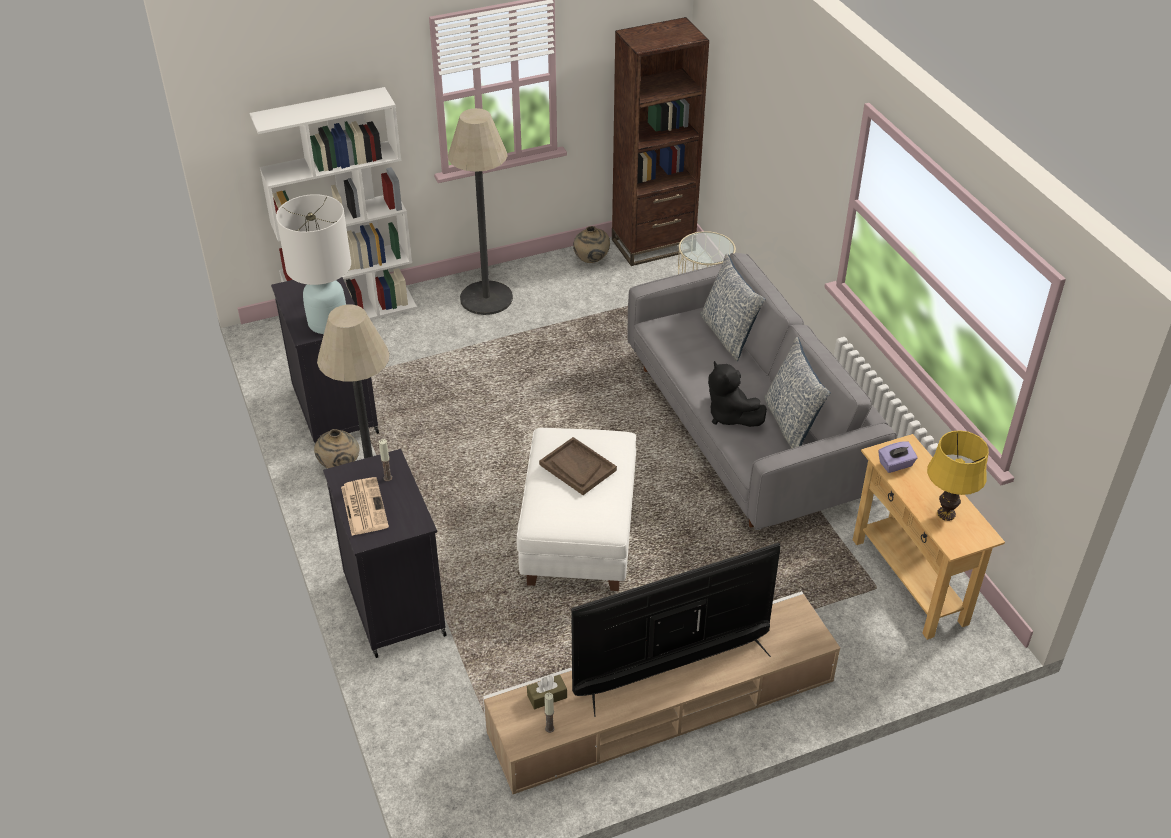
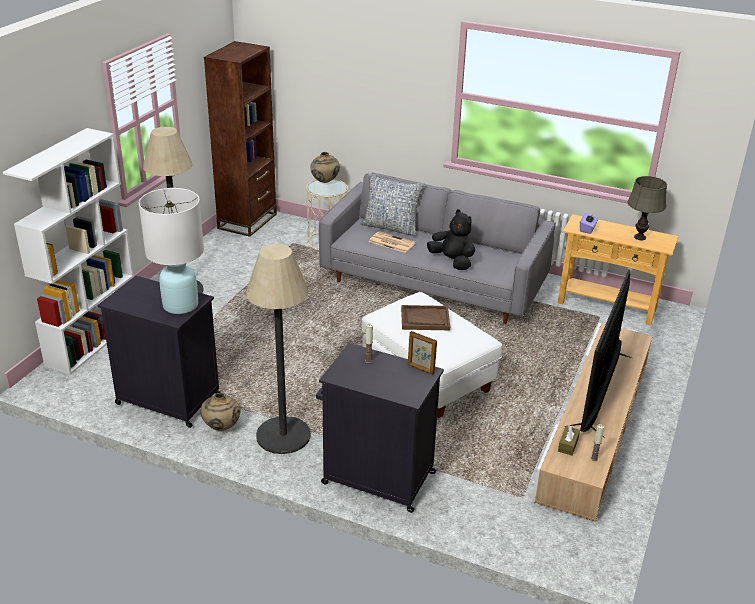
camera: 45 degrees left, 10 degrees down
(363, 506) = (380, 382): newspaper -> newspaper (391, 242)
(416, 516) = (420, 369): none -> picture frame
(591, 261) = (221, 244): beige vase -> beige vase (325, 182)
(730, 416) = (452, 261): black plush toy -> black plush toy turned 150 degrees counterclockwise
(791, 423) = (486, 250): pillow -> none
(945, 514) = (639, 237): yellow table lamp -> grey table lamp

